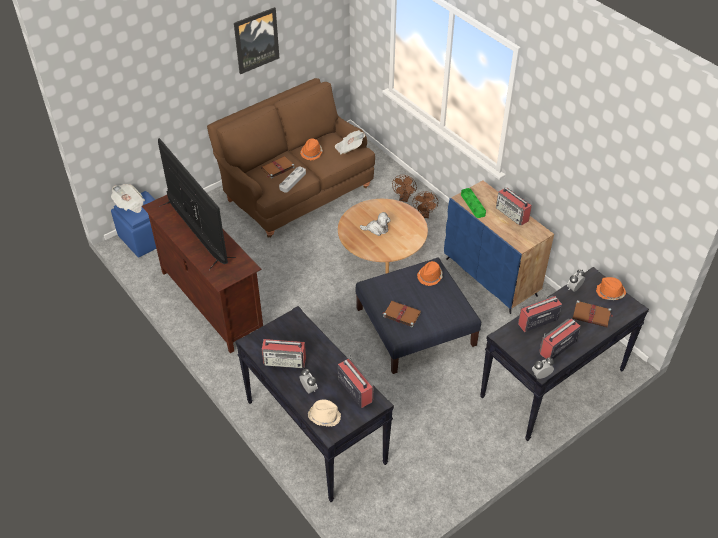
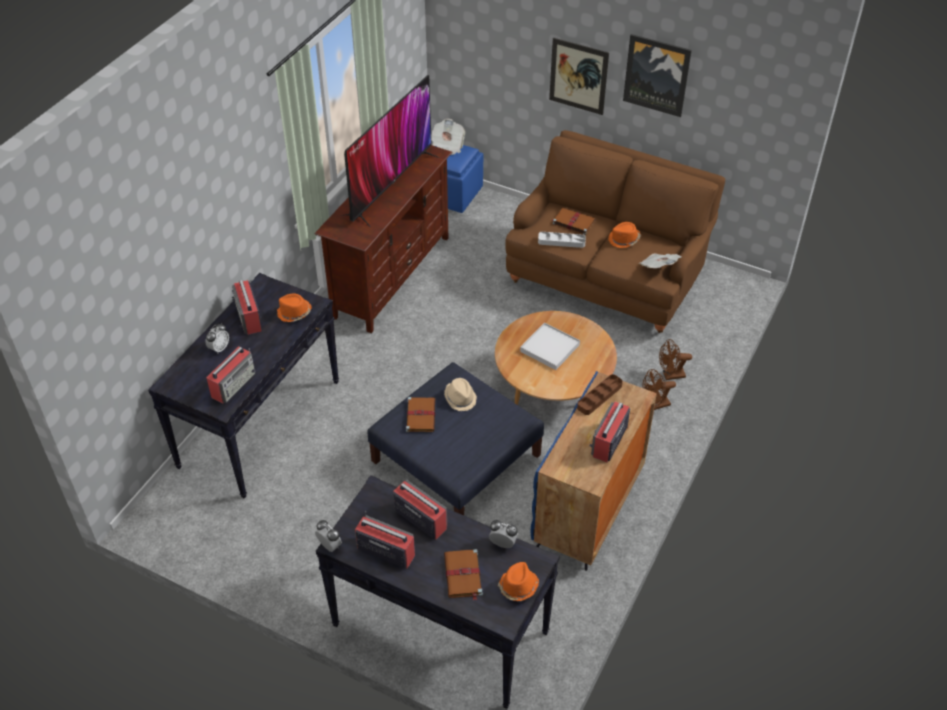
camera: 65 degrees right, 0 degrees up
(204, 79) = (578, 76): none -> picture
(324, 416) = (188, 372): beige hat -> beige hat (460, 398)
(377, 229) = (549, 348): plush toy -> white tray
(430, 276) = (499, 422): orange hat -> orange hat (294, 313)
(473, 204) = (599, 397): green tray -> brown tray

